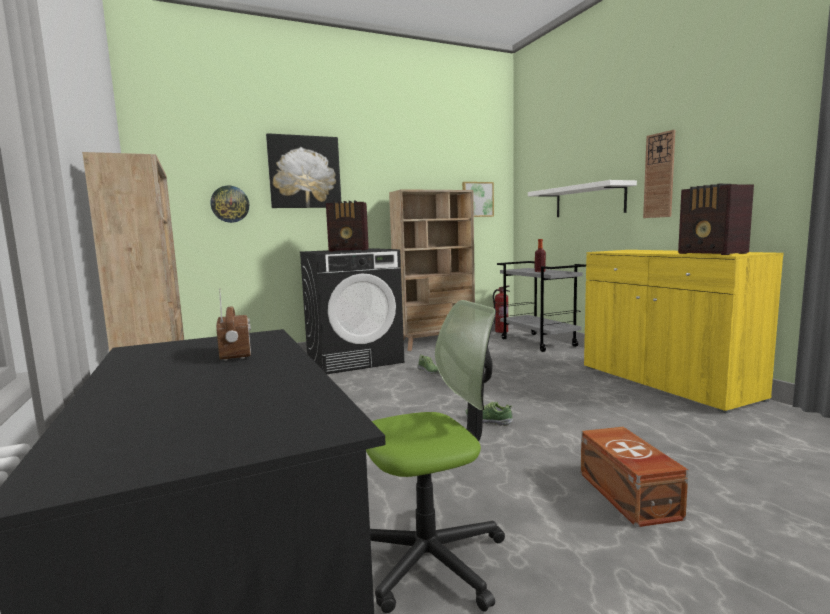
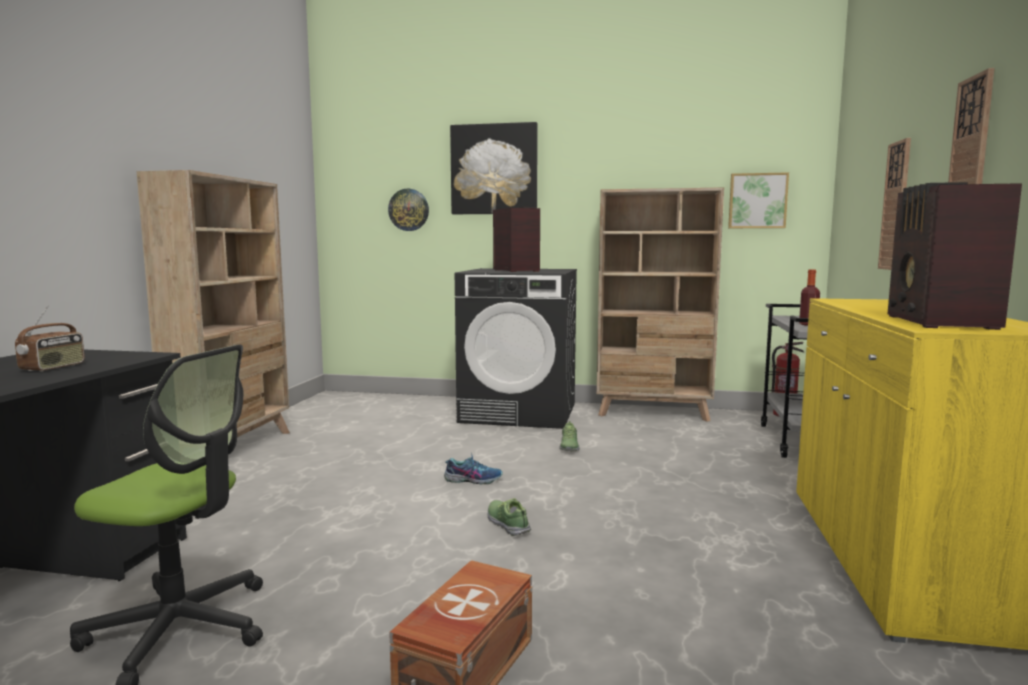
camera: 35 degrees right, 0 degrees up
(349, 250) = (516, 270): radio -> radio turned 150 degrees counterclockwise
(414, 404) = (473, 479): none -> shoe
(589, 201) = (895, 206): white shelf -> wall clock

